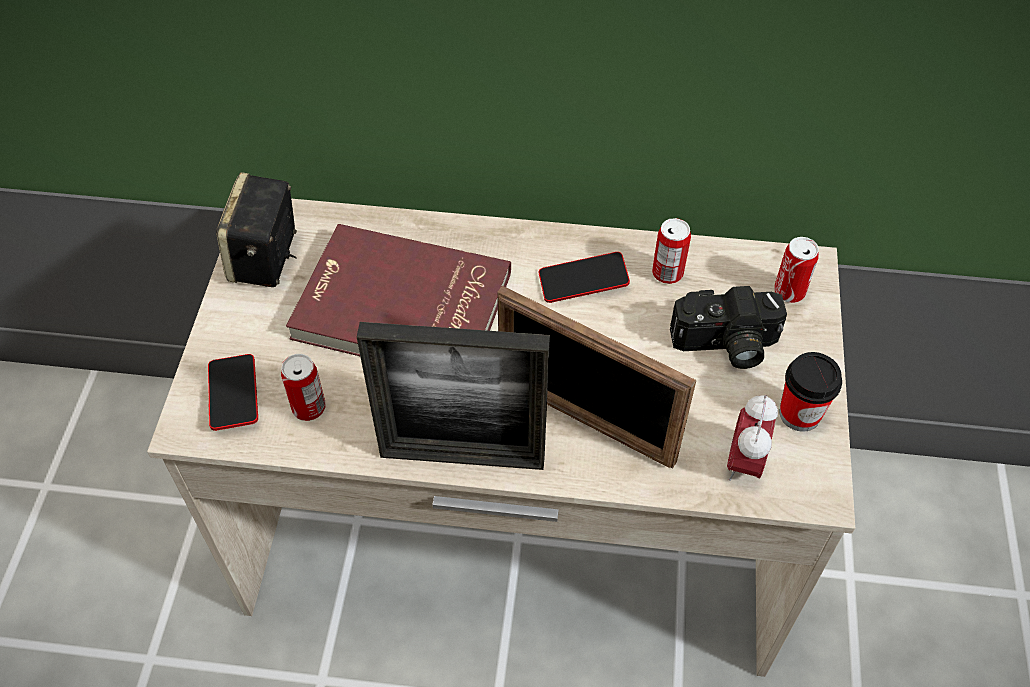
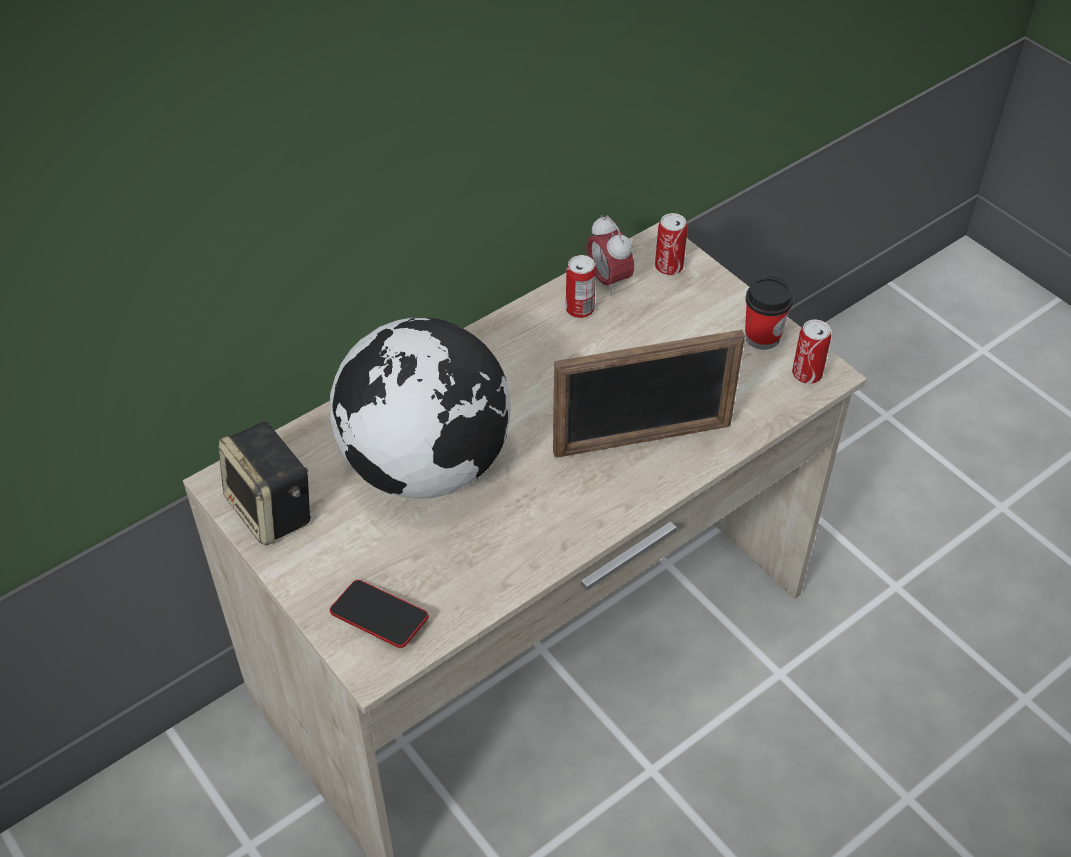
camera: 45 degrees left, 5 degrees down
(308, 407) = (447, 580): can -> can (807, 374)
(401, 309) = (426, 466): red book -> globe
(462, 456) = (594, 524): picture frame -> none
(583, 281) = (531, 354): phone -> none
(725, 345) = (671, 328): camera -> none
(744, 462) = (766, 389): alarm clock -> alarm clock (608, 280)

